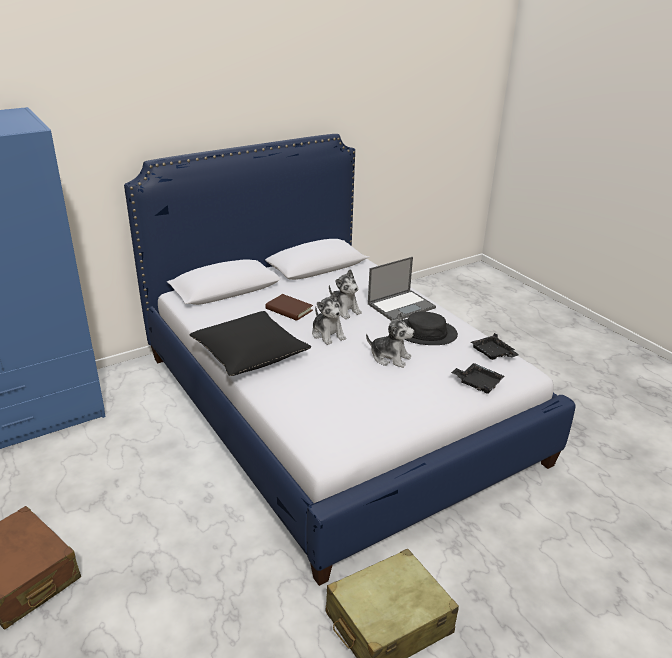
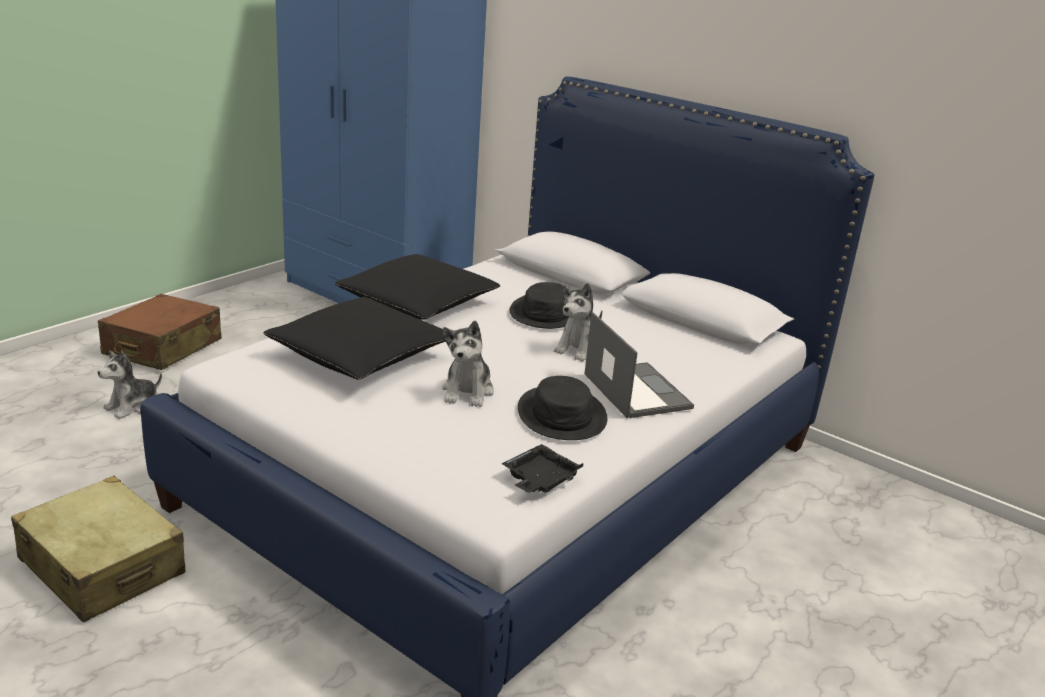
camera: 70 degrees right, 5 degrees down
(289, 310) = (546, 313): brown book -> black hat
(328, 334) = (499, 342): plush toy -> plush toy (133, 406)
(333, 388) = (360, 356): none -> black pillow
(401, 305) = (635, 390): laptop -> laptop turned 150 degrees counterclockwise
(477, 383) = (432, 465): black tray -> none

